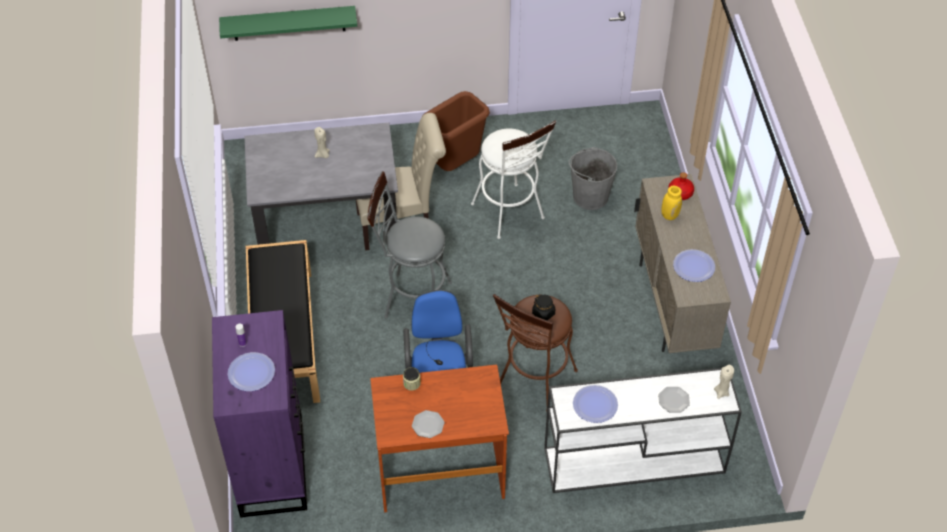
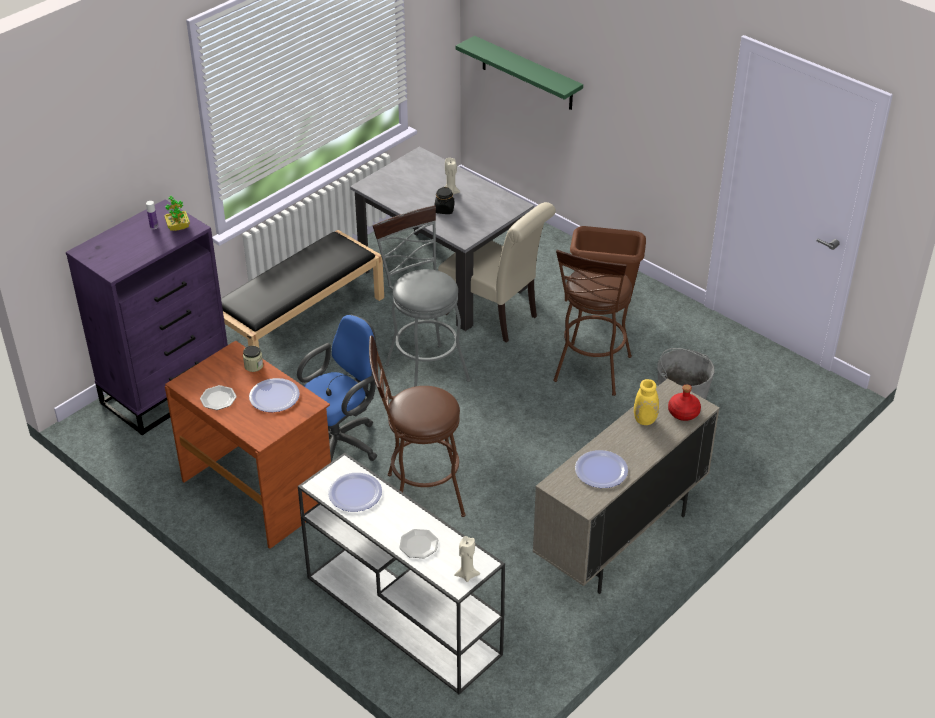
camera: 50 degrees right, 10 degrees down
(251, 372) = (128, 246): plate -> plate (274, 396)
(260, 329) = (178, 227): none -> potted plant
(511, 215) = (590, 373): white stool -> brown stool
(543, 313) = (427, 405): black jar -> black jar (444, 209)

